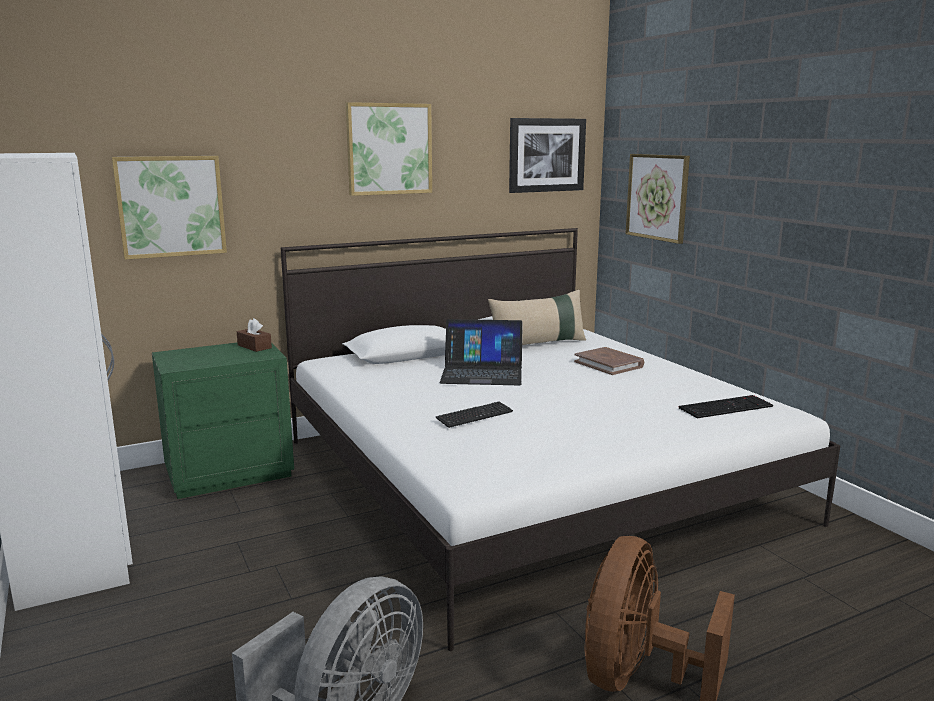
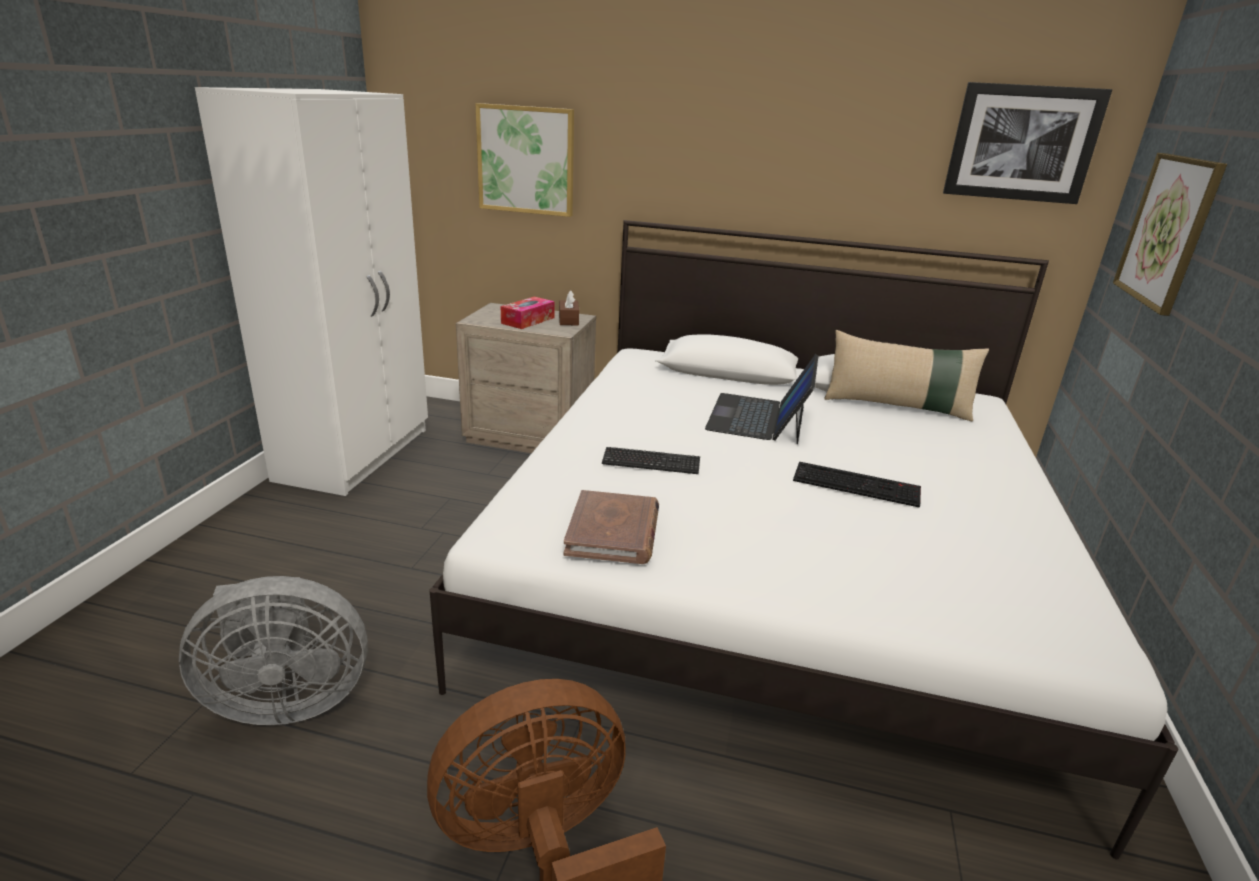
camera: 40 degrees right, 10 degrees up
(221, 355) = (528, 320): none -> tissue box
(229, 472) = (530, 435): green nightstand -> beige nightstand
(389, 149) = (773, 116): picture -> none
(482, 373) = (759, 418): laptop -> laptop turned 60 degrees clockwise
(609, 364) = (940, 463): brown book -> brown book (613, 532)
(725, 407) = (1000, 590): keyboard -> keyboard (858, 484)

